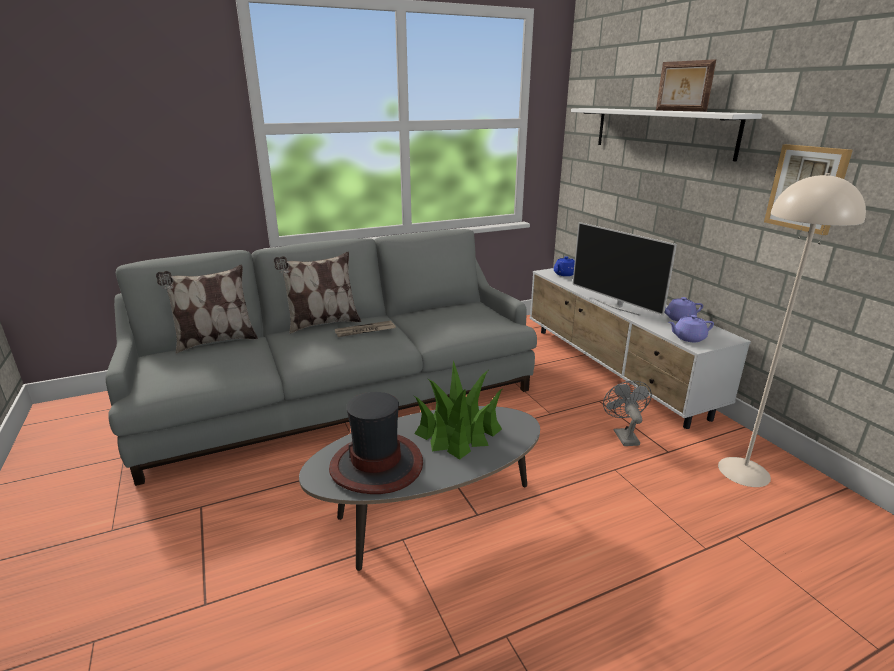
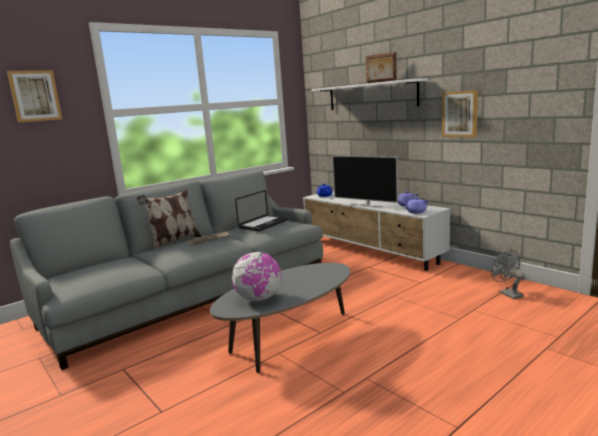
camera: 15 degrees left, 10 degrees down
(155, 99) = (35, 96): none -> picture
(215, 341) = (98, 262): pillow -> none
(377, 465) = (259, 299): hat -> globe
(453, 314) = (263, 224): none -> laptop
(458, 432) = (300, 277): potted plant -> none
(623, 435) = (391, 280): grey fan -> grey fan (507, 293)
(744, 471) = (466, 282): beige floor lamp -> none

